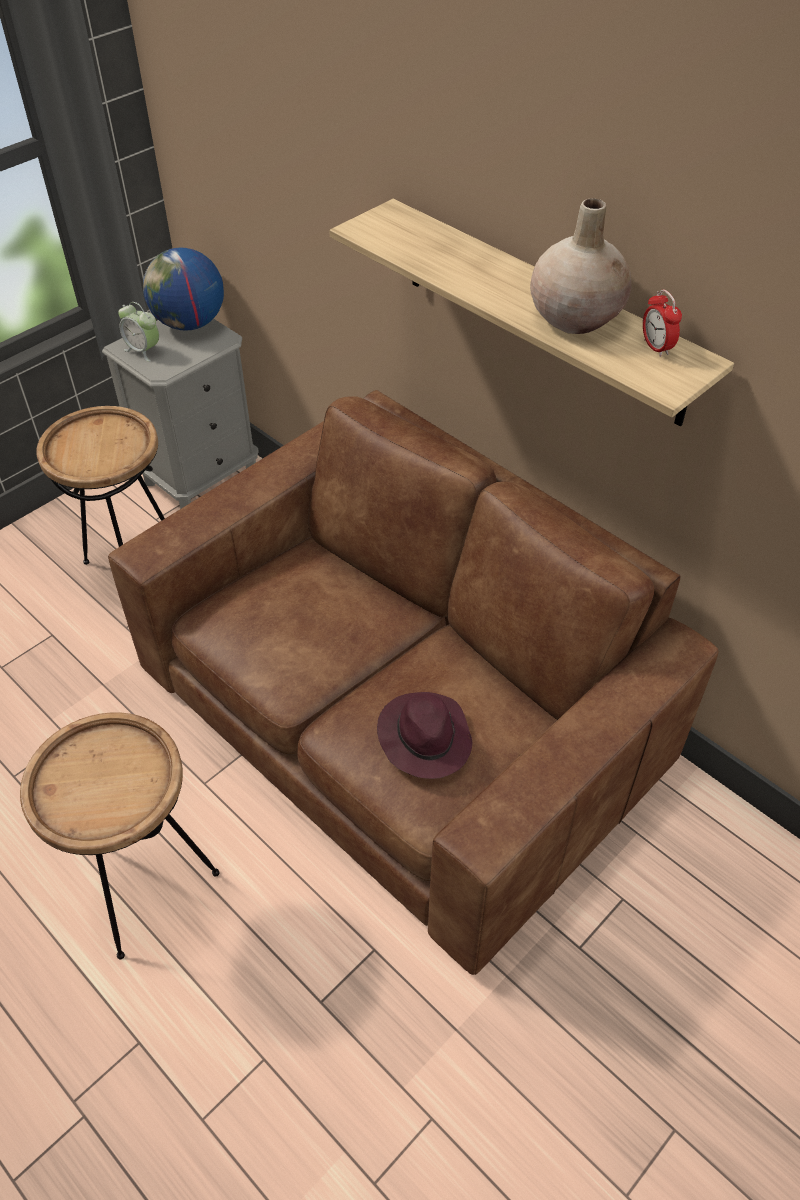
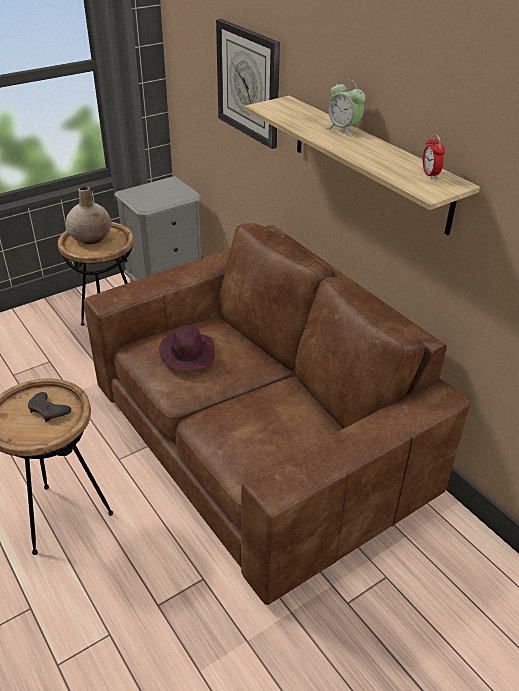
camera: 10 degrees right, 10 degrees down
(116, 769) = (48, 410): none -> grey game controller
(143, 351) = (138, 196): alarm clock -> alarm clock (343, 129)
(189, 324) = (171, 185): globe -> none
(316, 171) = (249, 83): none -> wall clock
(424, 737) = (257, 432): purple hat -> purple hat (187, 354)
(575, 317) = (382, 156): beige vase -> beige vase (91, 238)

